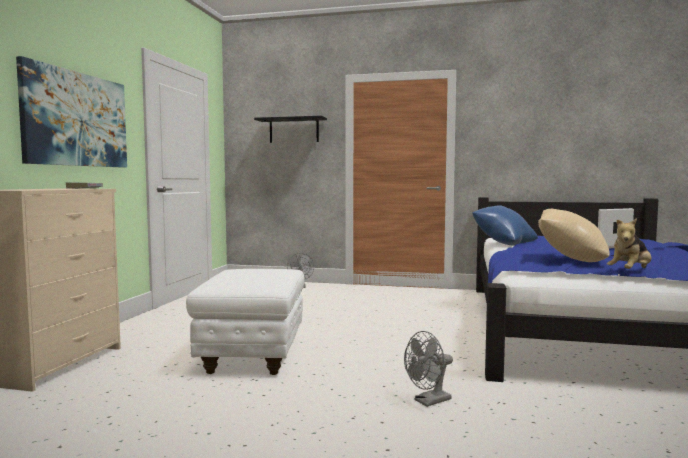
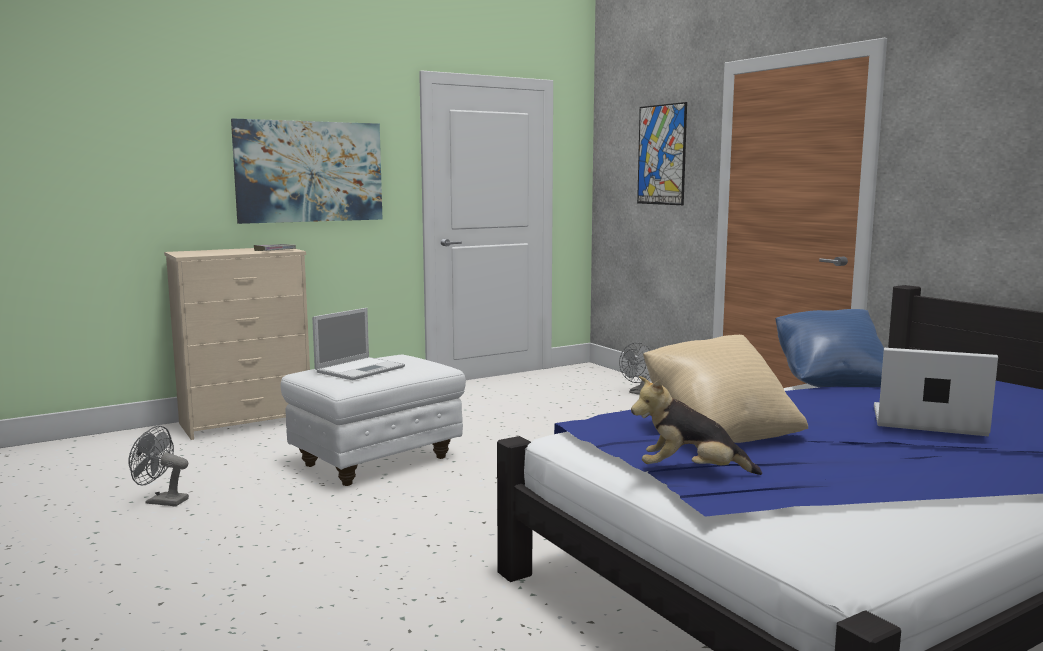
camera: 45 degrees right, 5 degrees up
(249, 277) = (361, 369): none -> laptop
(294, 130) = (661, 155): black shelf -> picture
(428, 401) = (384, 565): grey fan -> grey fan (161, 501)

